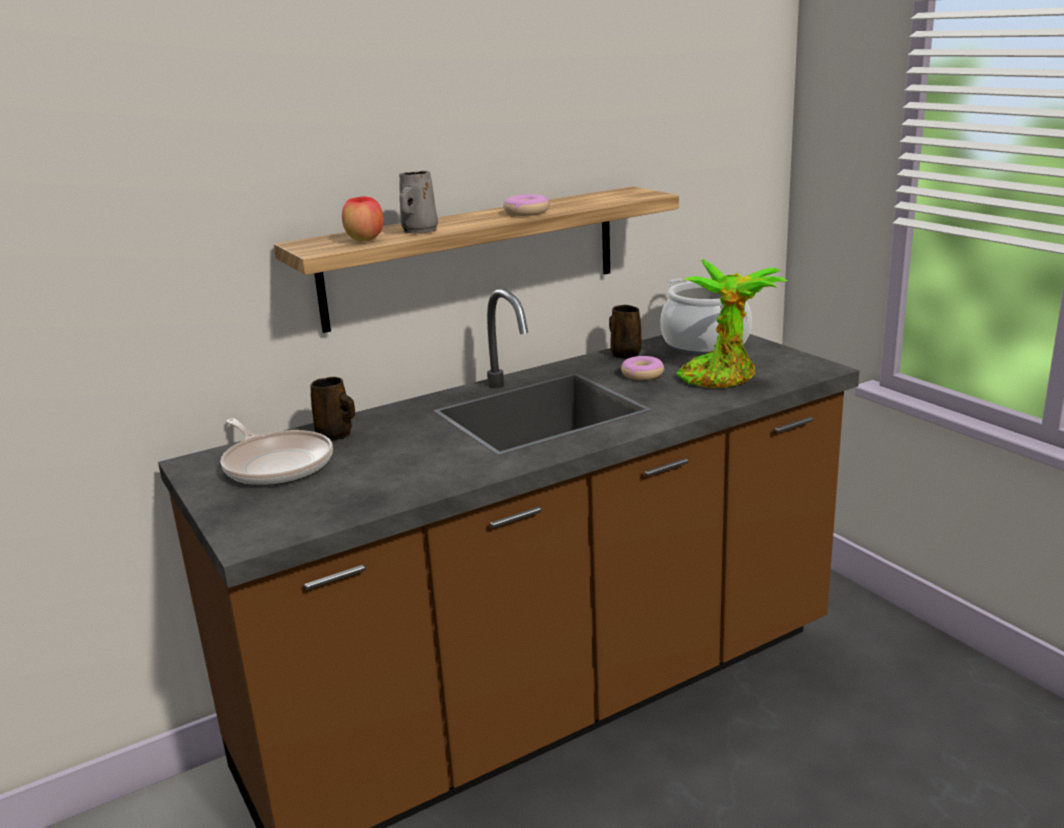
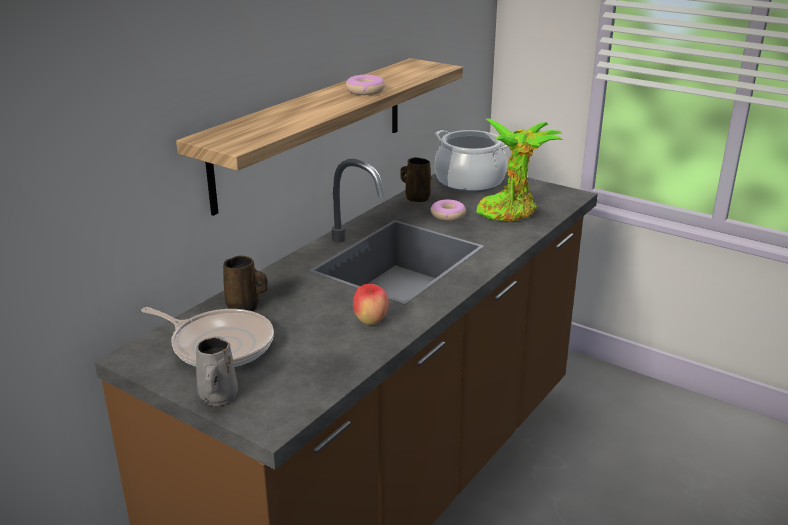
camera: 25 degrees left, 5 degrees up
(365, 240) = (265, 131): apple -> apple (371, 321)
(418, 231) = (300, 117): grey mug -> grey mug (218, 398)

